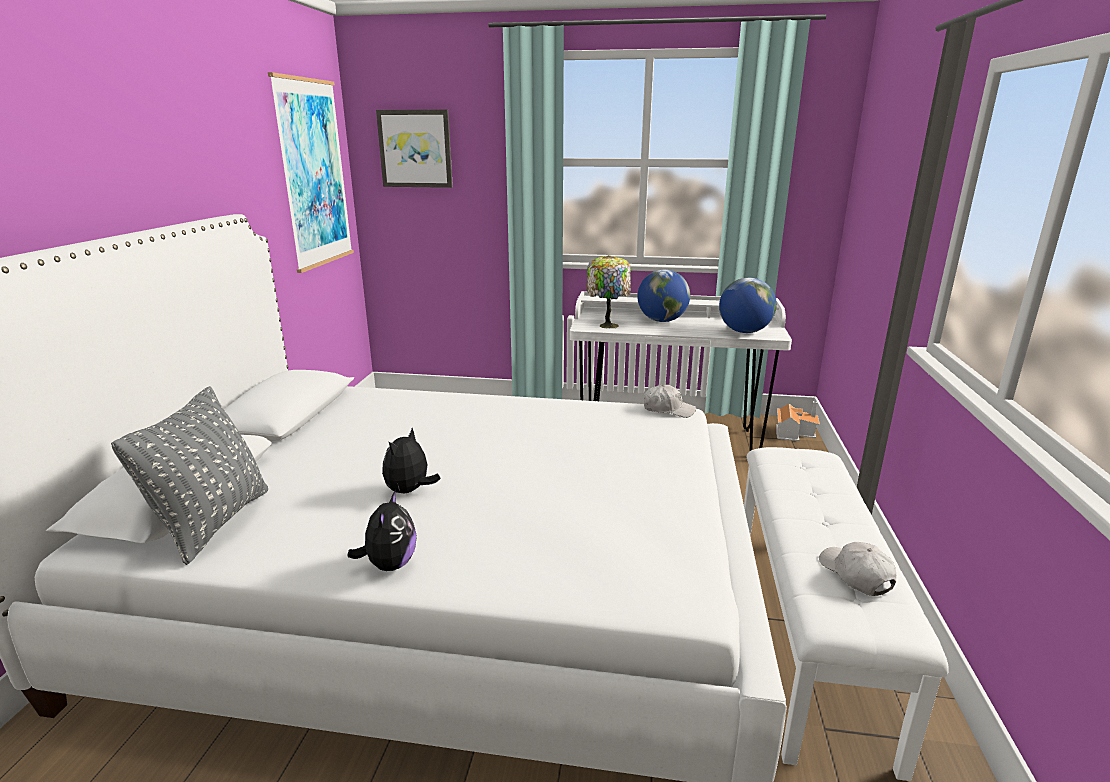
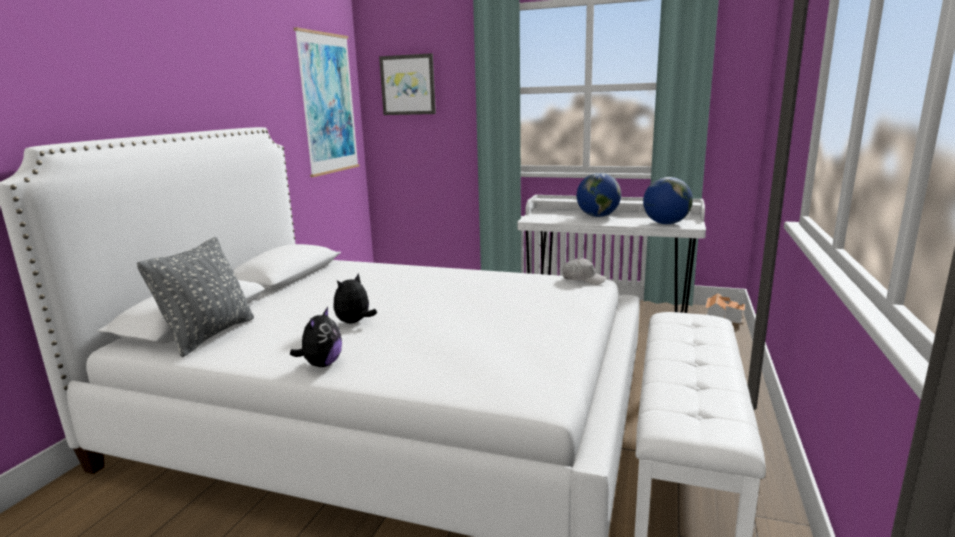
camera: 10 degrees right, 5 degrees down
(607, 325) = (550, 218): table lamp -> none
(855, 575) = (704, 399): white cap -> none

